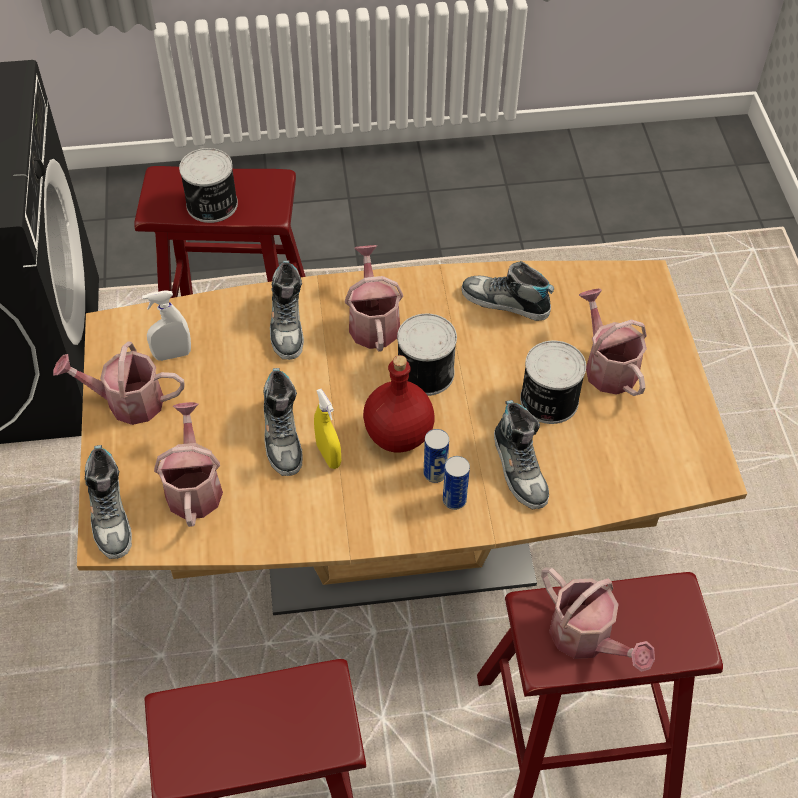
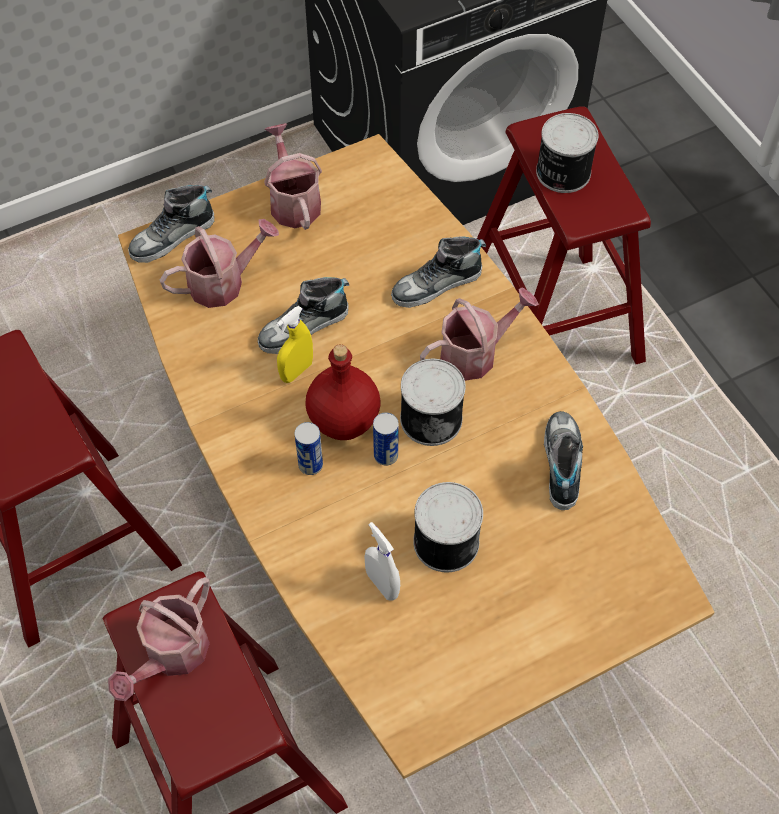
camera: 70 degrees right, 5 degrees up
(172, 355) = (360, 212): white spray bottle -> white spray bottle (382, 584)
(454, 500) = (285, 491): can -> can (386, 455)
(520, 468) = (346, 538): shoe -> none
(607, 366) = (518, 588): watering can -> none

